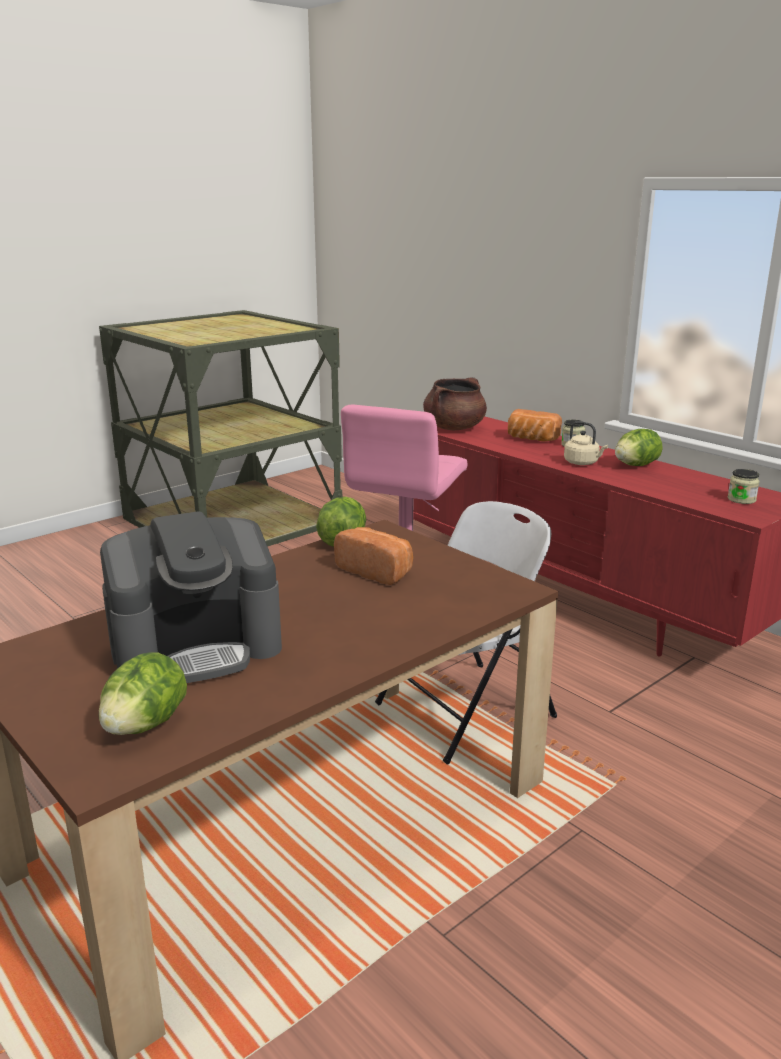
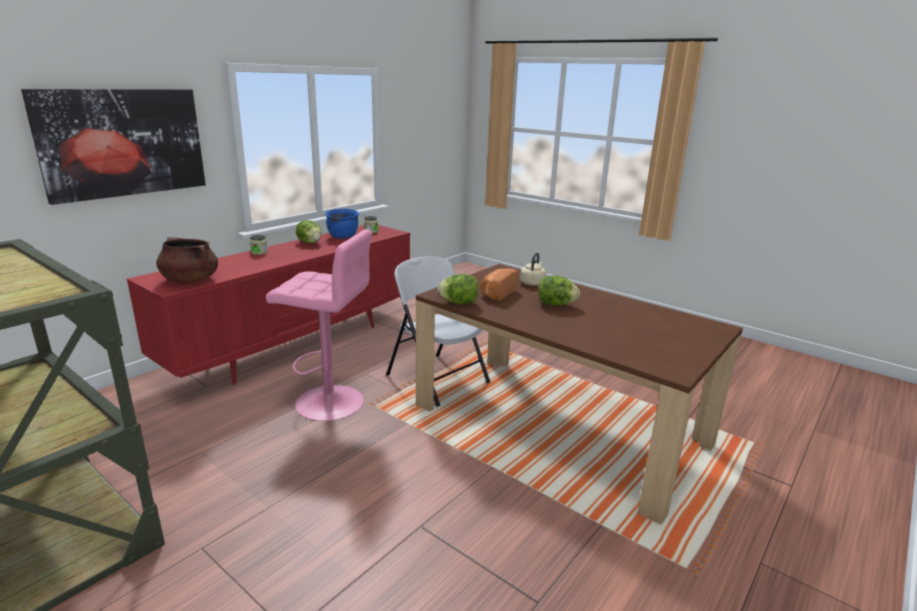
camera: 100 degrees left, 0 degrees up
(145, 725) = (682, 325): lettuce -> lettuce (555, 304)
(197, 647) = (612, 324): coffee machine -> none
(517, 271) = (123, 143): none -> picture
(531, 439) = (239, 261): bread -> none
(582, 463) = (302, 252): beige kettle -> beige kettle (532, 283)
(688, 482) = (343, 237): none -> blue cooking pot

